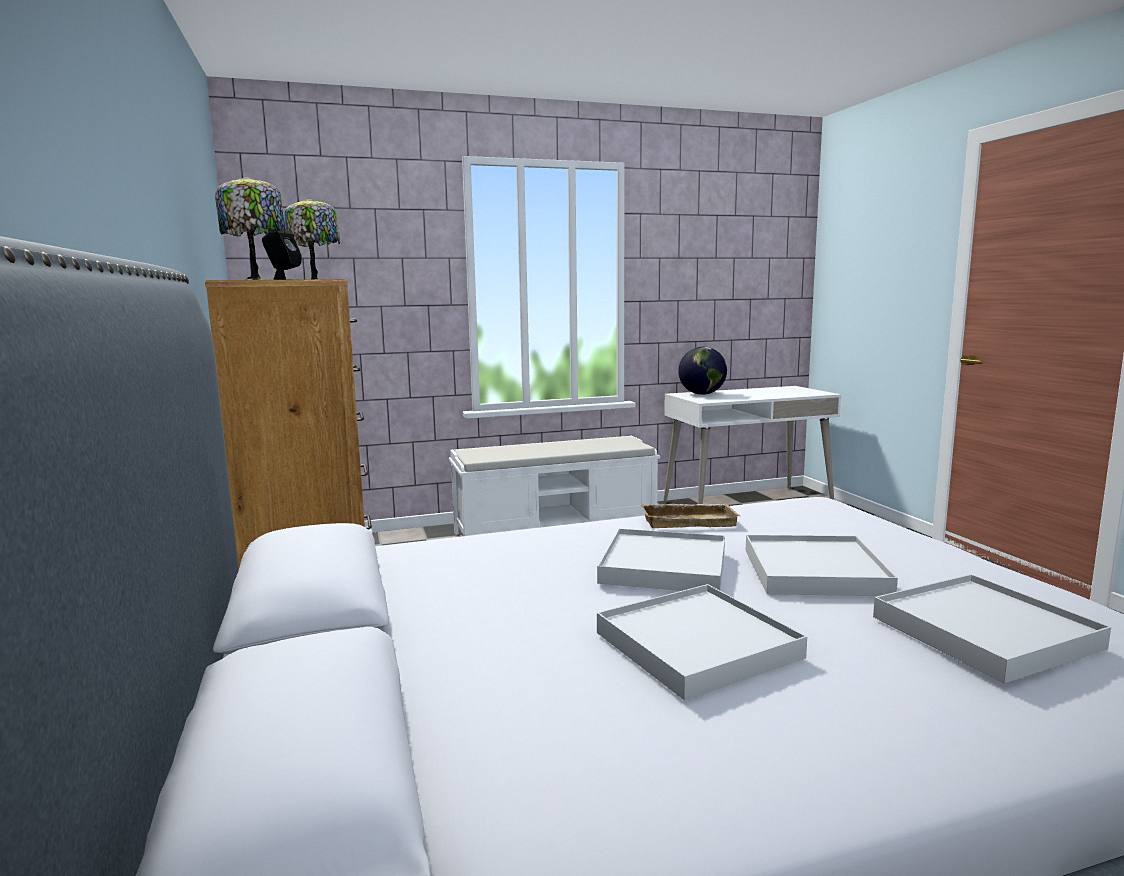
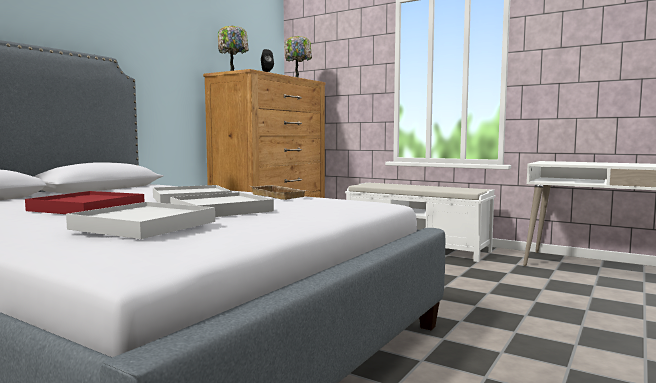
camera: 50 degrees right, 5 degrees down
(697, 645) = (88, 208): white tray -> red tray
(702, 394) = (565, 162): globe -> none

